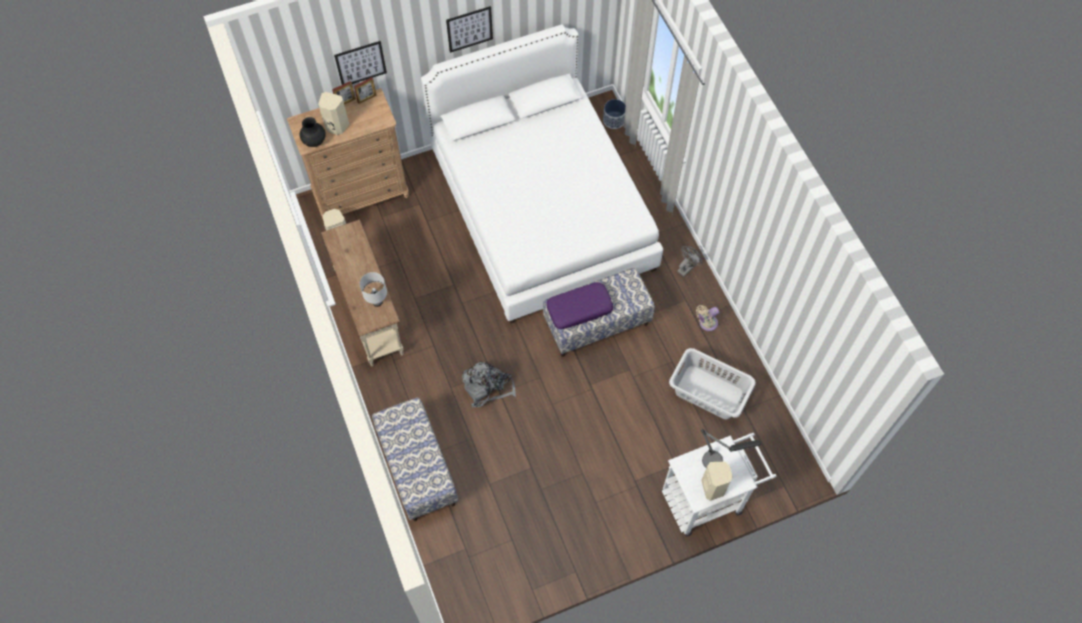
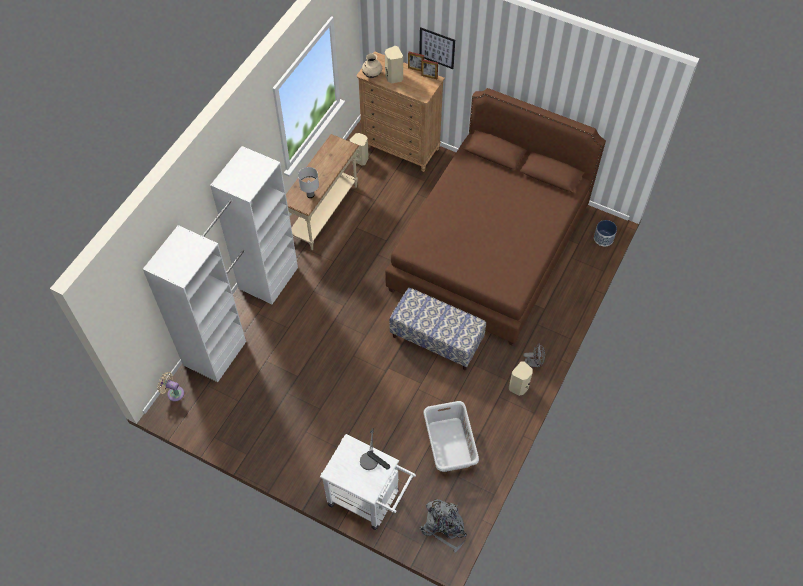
camera: 50 degrees right, 5 degrees down
(314, 141) = (372, 75): black vase -> beige vase
(417, 468) = (242, 314): bench -> white wardrobe
(469, 29) = (523, 79): picture -> none
(487, 387) = (332, 311): grey backpack -> grey backpack (444, 526)
(541, 210) = (489, 248): white bed -> brown bed
(579, 308) = (422, 311): purple pillow -> none
(706, 324) = (502, 406): beige fan -> beige fan (174, 393)
(713, 487) = (349, 476): beige speaker -> beige speaker (519, 387)

